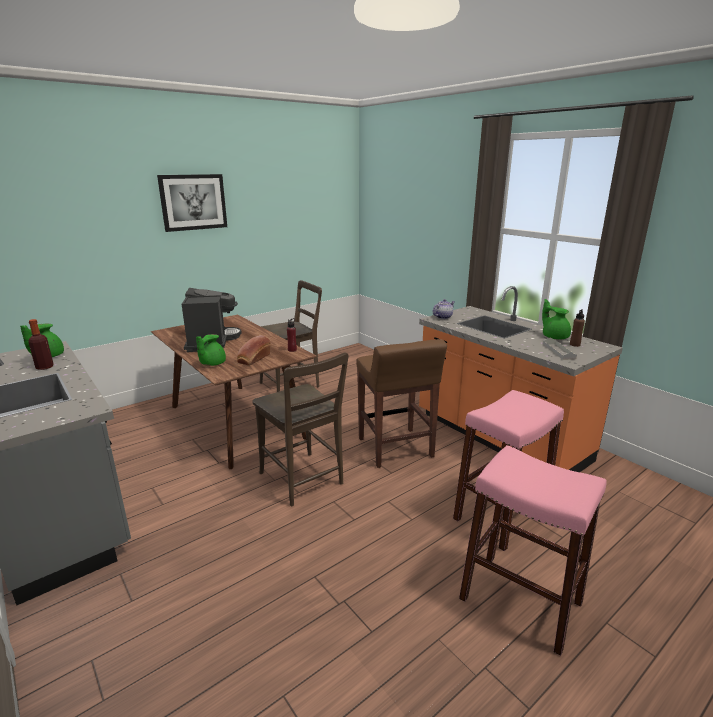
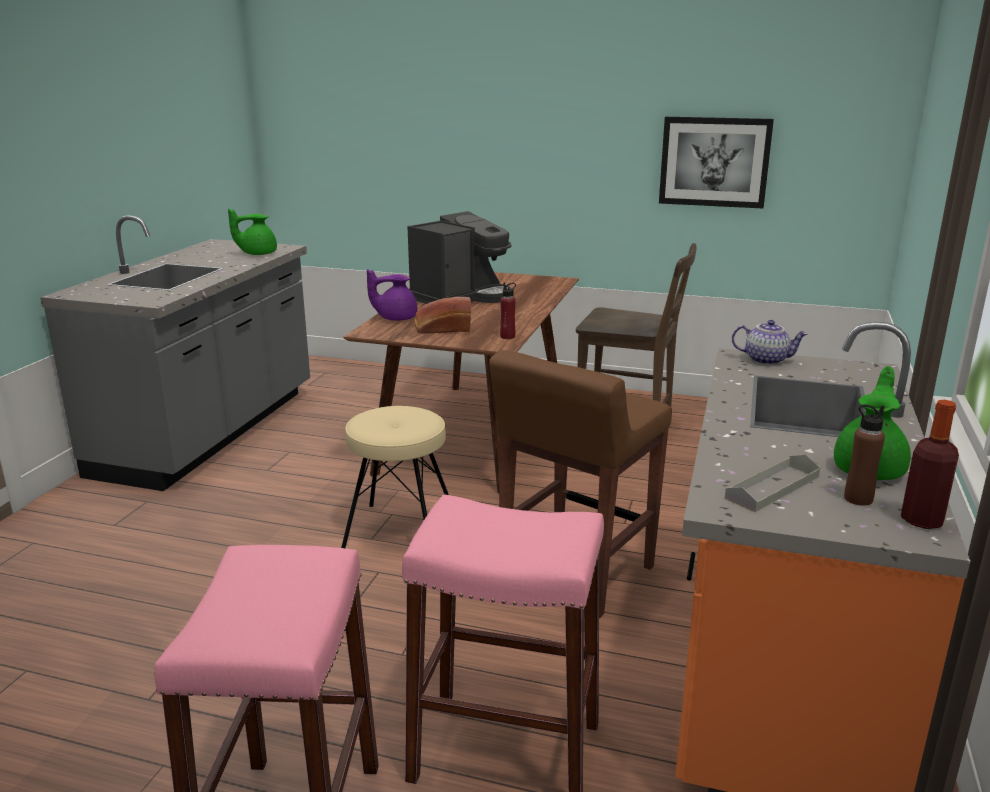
camera: 55 degrees right, 0 degrees up
(44, 367) = (231, 261): bottle -> bottle (921, 520)
(193, 202) = (555, 85): picture -> picture (714, 162)
(211, 363) = (395, 318): green teapot -> purple teapot
(303, 480) = (400, 531): brown chair -> beige stool

